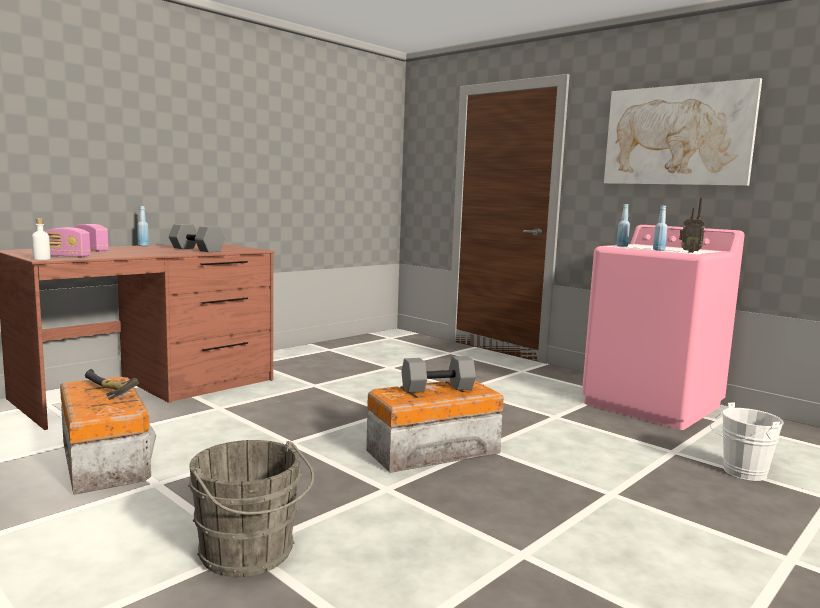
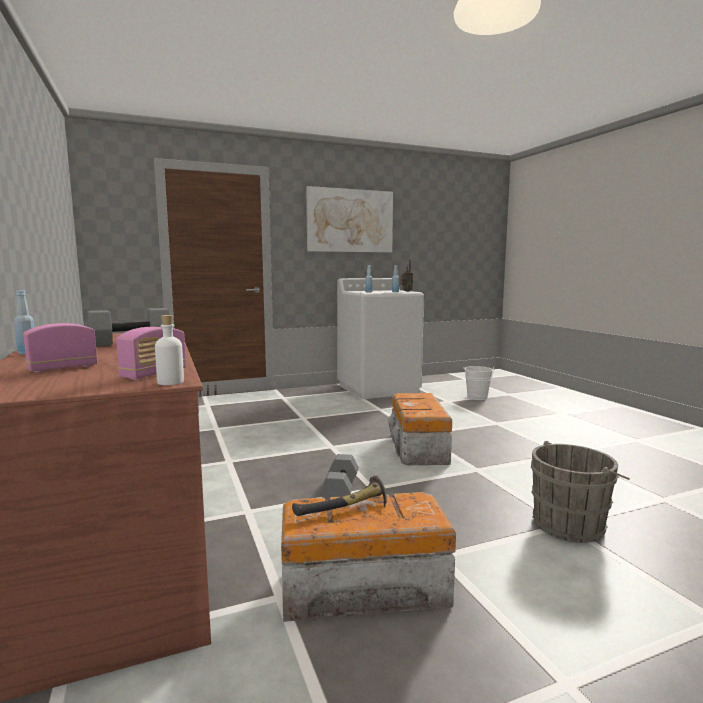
camera: 65 degrees left, 0 degrees up
(438, 388) = (414, 402): grey dumbbell -> grey dumbbell (339, 491)
(653, 405) = (378, 388): pink washing machine -> white washing machine

